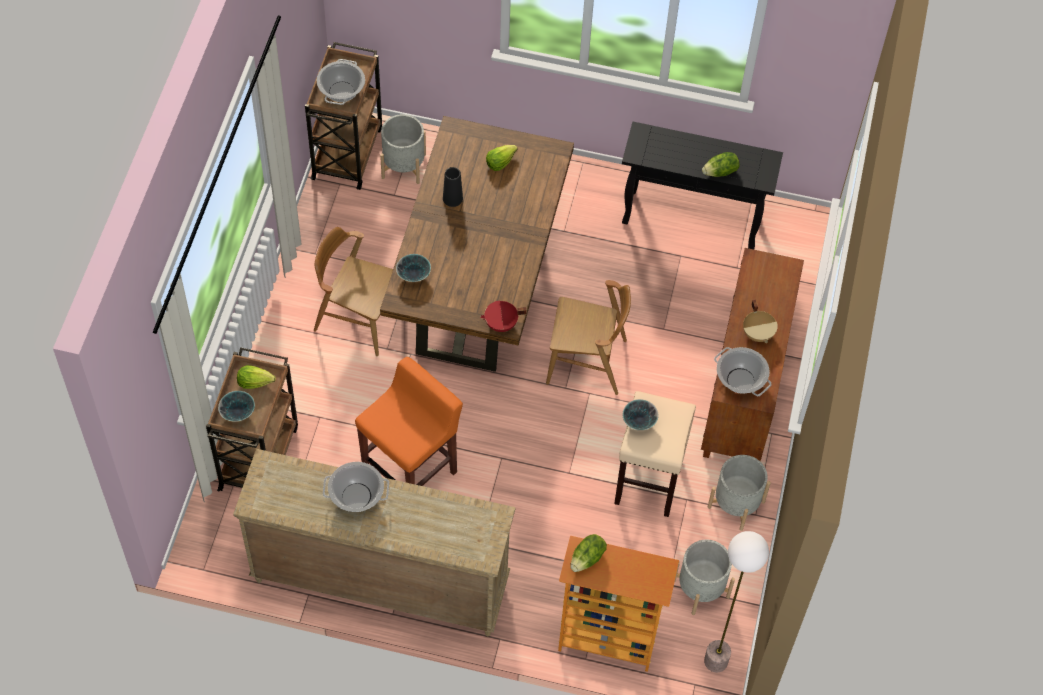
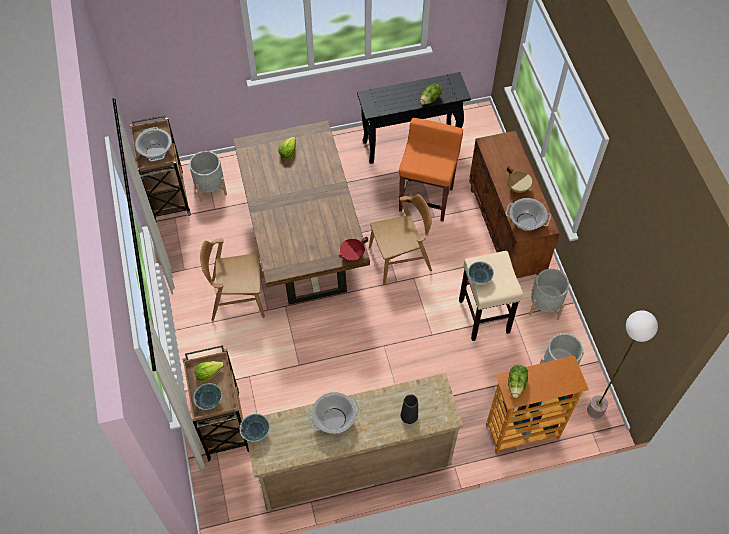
camera: 25 degrees left, 0 degrees up
(411, 470) = (330, 382): orange stool -> orange stool (426, 199)
(414, 276) = (275, 250): bowl -> bowl (256, 432)
(452, 198) = (271, 188): black vase -> black vase (409, 415)

